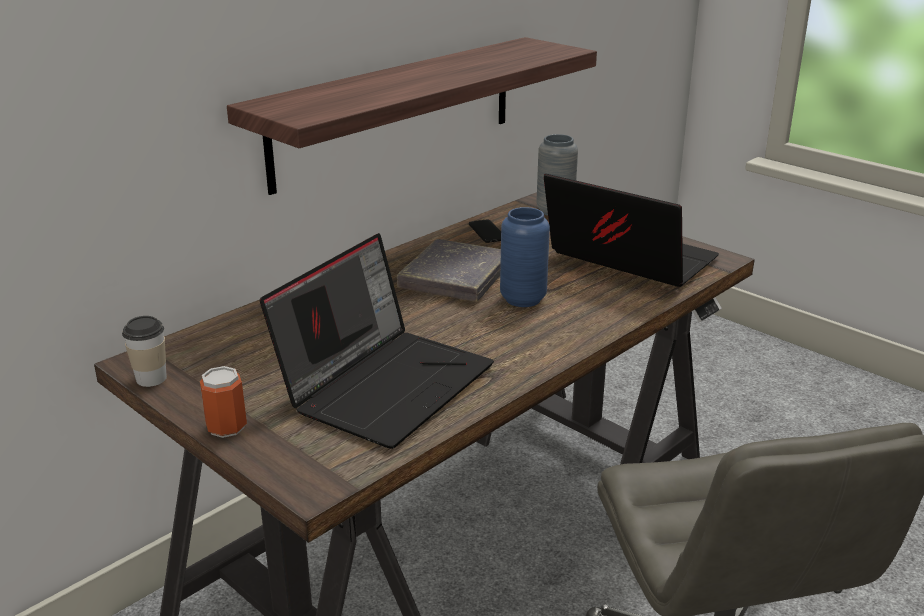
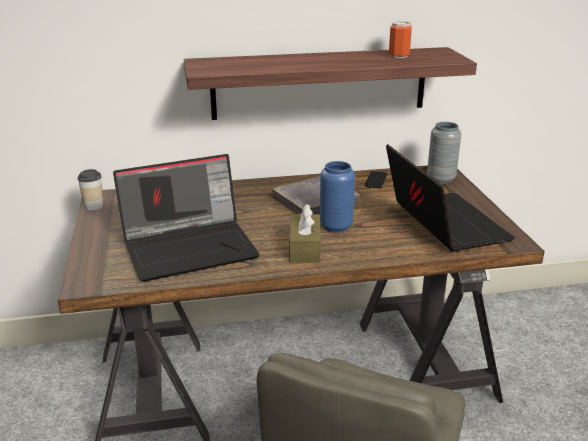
camera: 35 degrees right, 0 degrees up
(226, 427) = (90, 241): can -> can (399, 55)
(525, 335) = (304, 248): none -> brown tissue box

